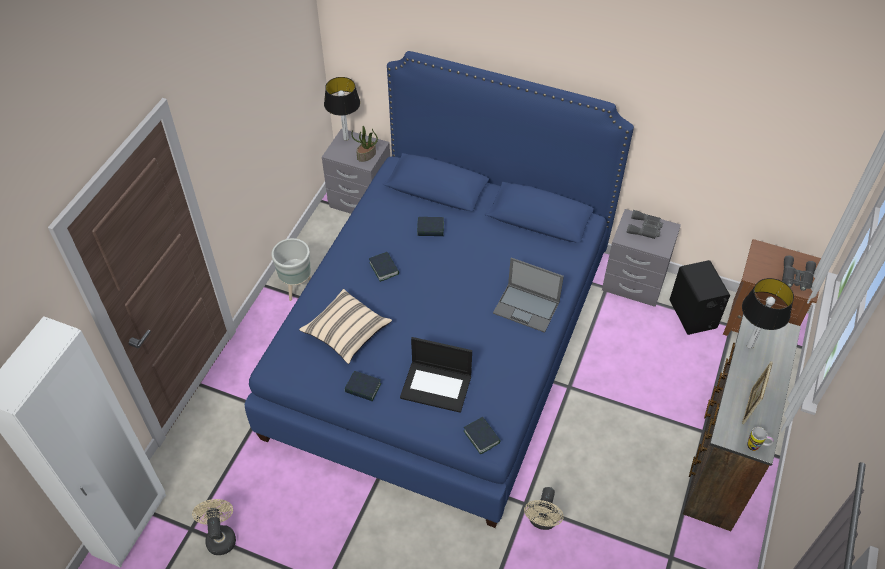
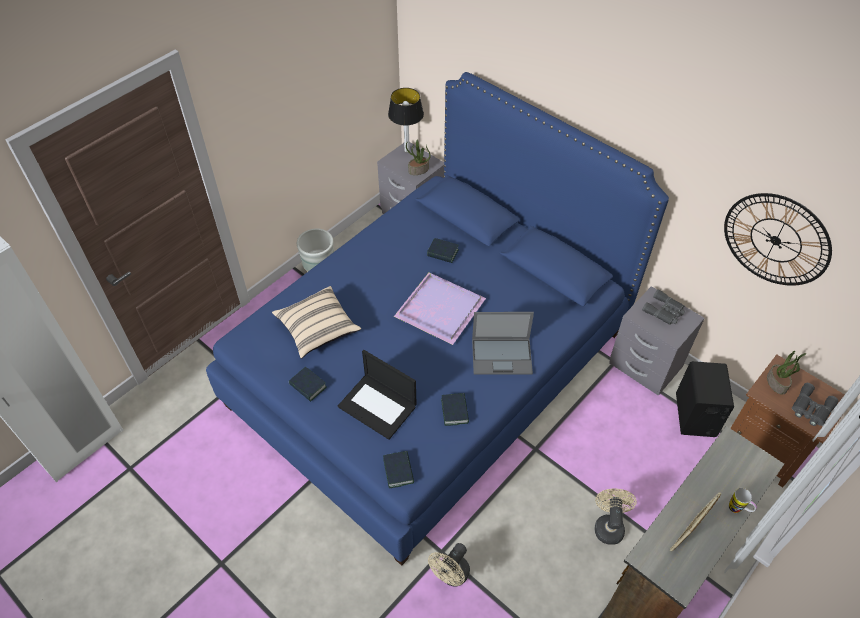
camera: 20 degrees right, 0 degrees up
(220, 536) = (151, 483): beige fan -> beige fan (608, 525)
(384, 268) = (381, 278): book -> book (455, 411)
(451, 280) = (439, 307): none -> purple tray
(527, 308) = (502, 356): laptop -> laptop turned 45 degrees counterclockwise
(735, 140) = (775, 240): none -> wall clock
(750, 346) = (716, 467): table lamp -> none
(756, 447) = (675, 582): mug -> mug (738, 510)
(762, 263) = (777, 383): none -> potted plant

